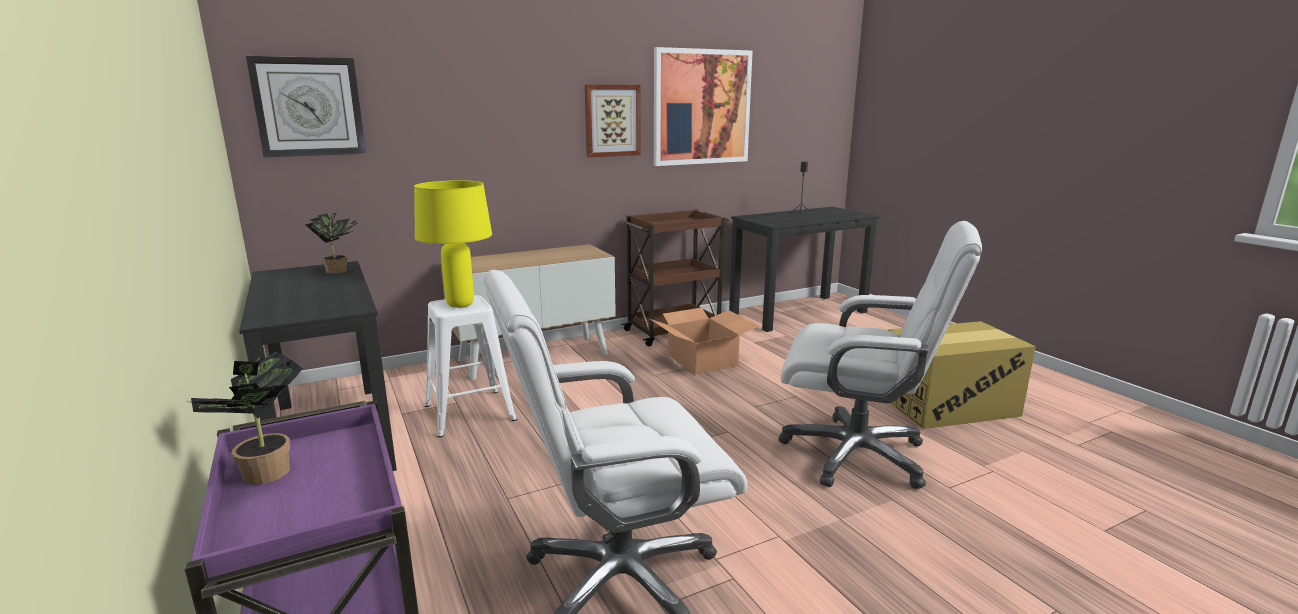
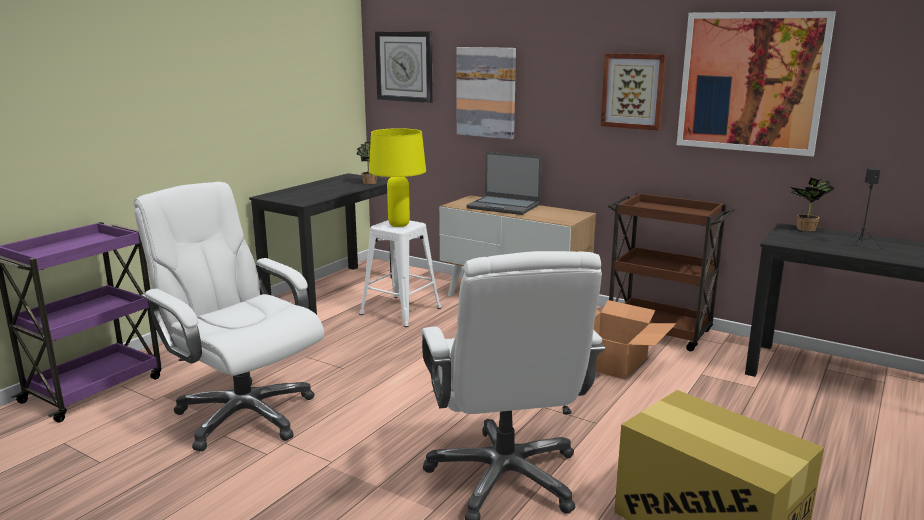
camera: 60 degrees right, 0 degrees up
(265, 476) = (77, 242): potted plant -> potted plant (805, 229)
(447, 134) = (486, 92): none -> picture
(510, 259) = (503, 206): none -> laptop

